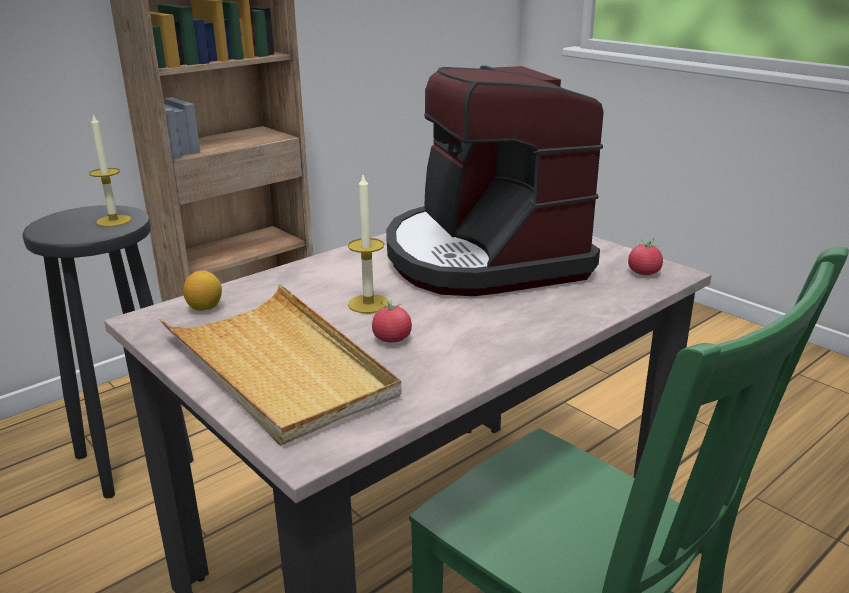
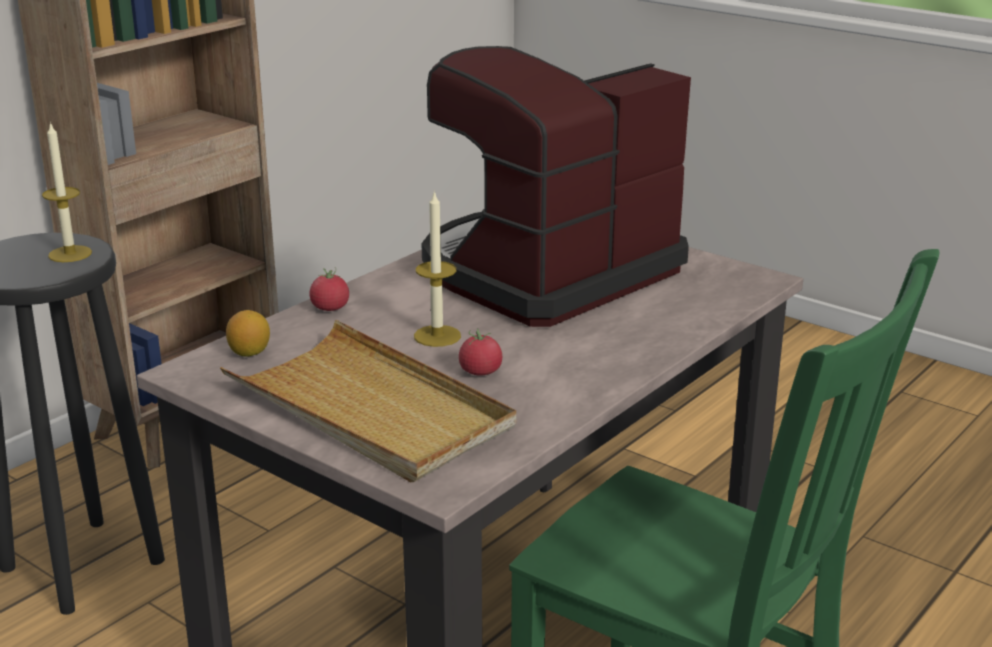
camera: 10 degrees left, 0 degrees up
(483, 256) = (546, 273): coffee machine -> coffee machine turned 75 degrees clockwise
(643, 273) = (730, 281): tomato -> tomato (330, 308)

